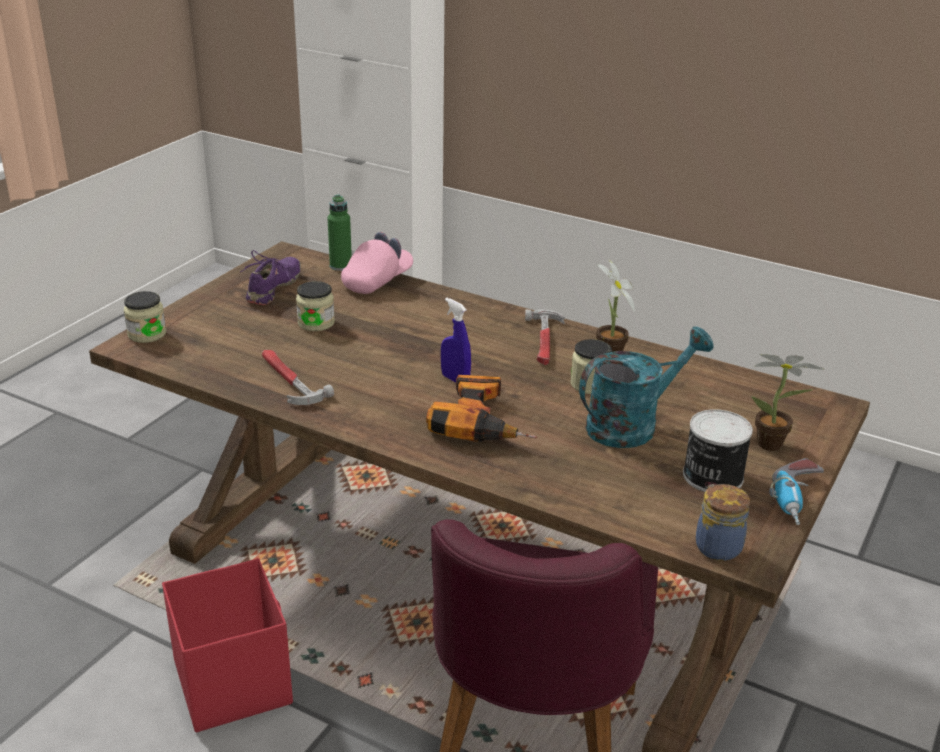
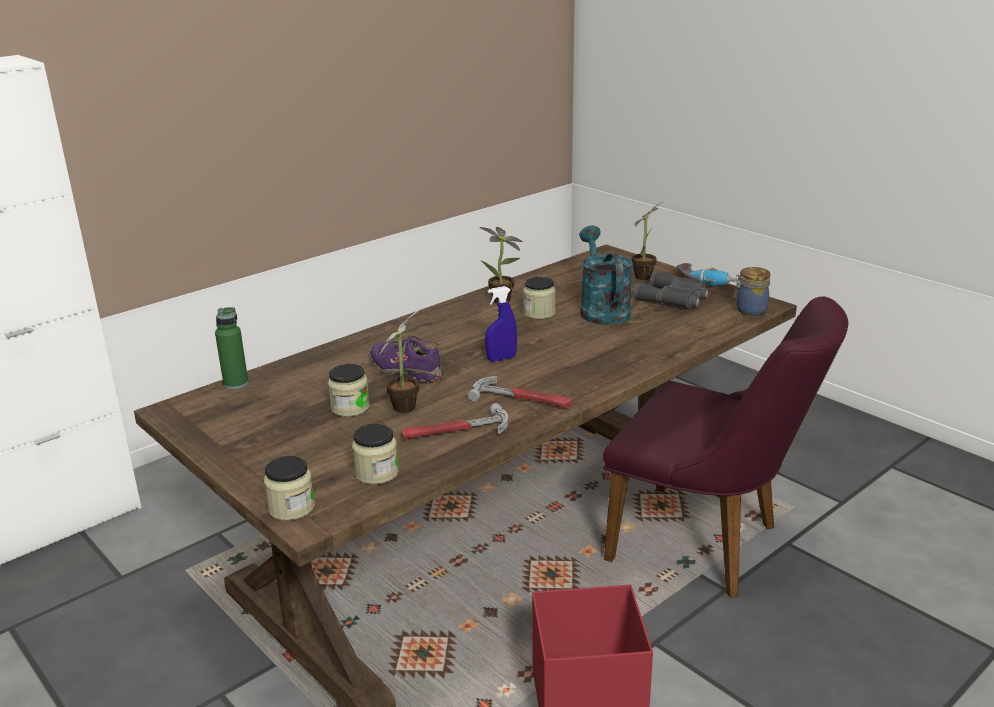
camera: 70 degrees left, 5 degrees down
(205, 358) = (376, 473): none -> jar
(274, 289) = (252, 423): purple shoe -> purple shoe (406, 370)
(330, 348) = (406, 405): none -> potted plant
(377, 281) = (289, 369): pink cap -> none
(482, 421) = (571, 357): power drill -> none
(545, 341) = (463, 318): hammer -> hammer (522, 399)
(711, 476) = (674, 298): can -> grey binoculars

